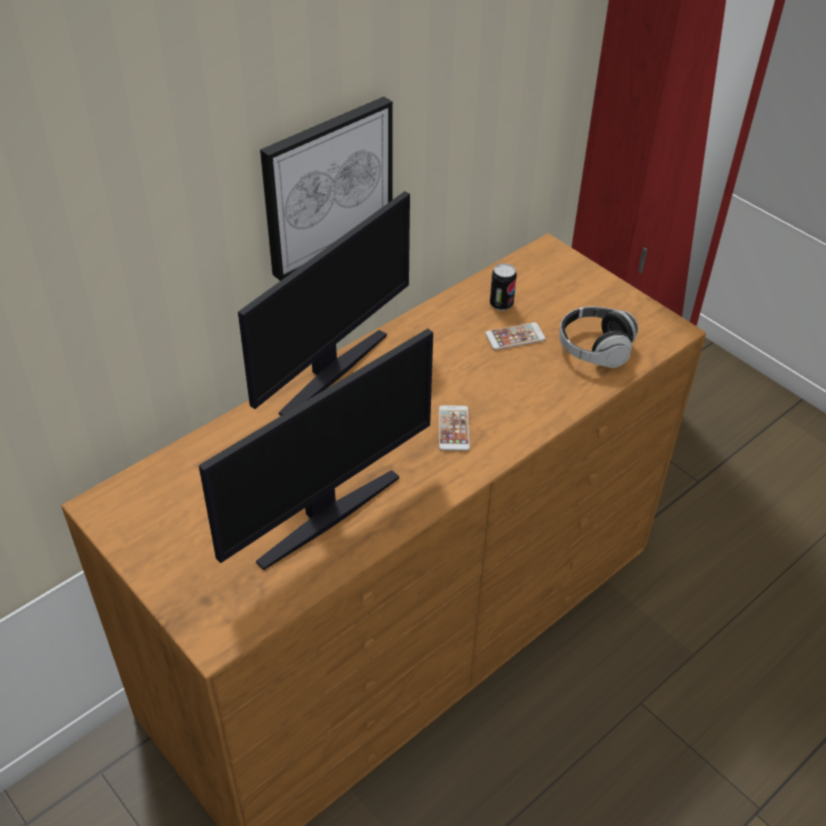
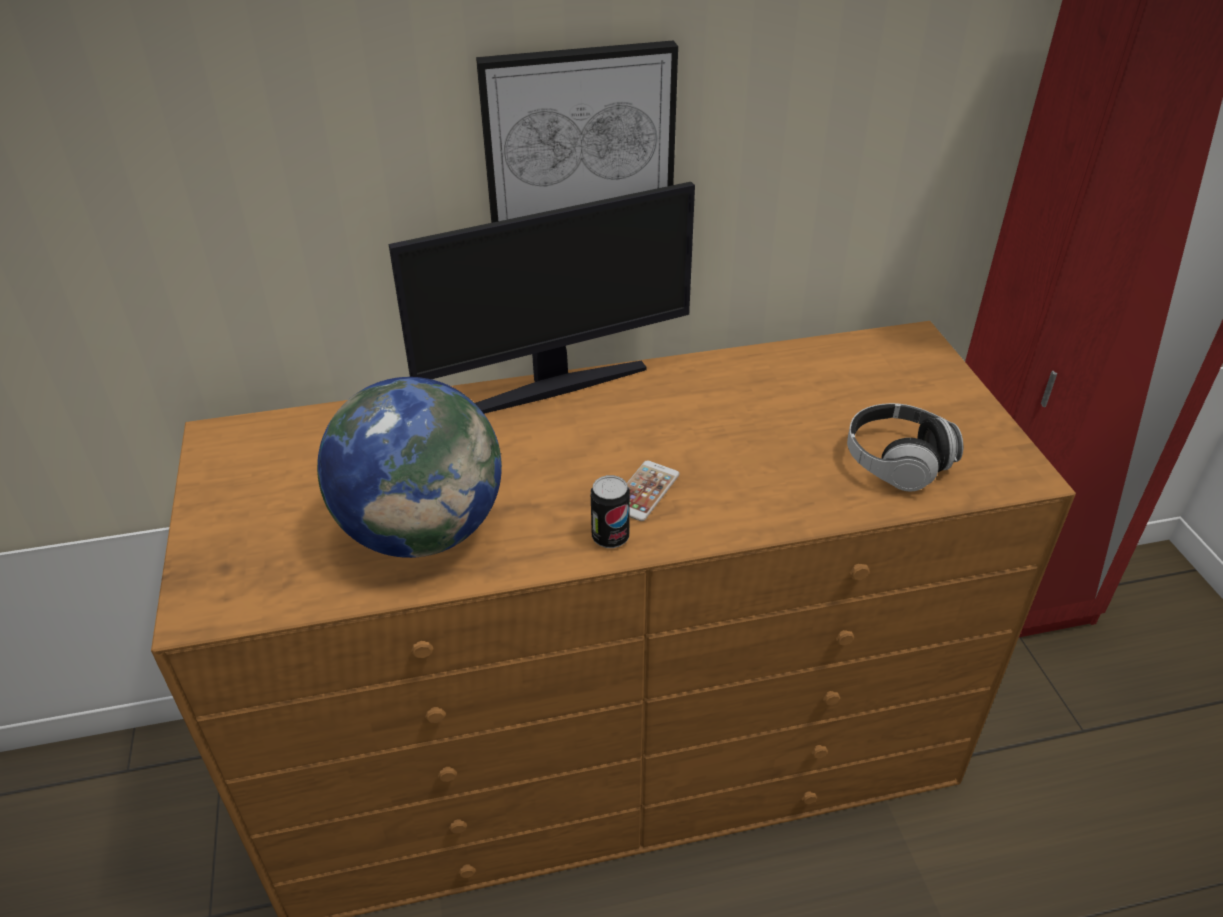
camera: 30 degrees right, 5 degrees down
(326, 515) = (422, 530): monitor -> globe
(501, 304) = (810, 377): can -> can (610, 537)
(515, 337) = (800, 417): phone -> none

